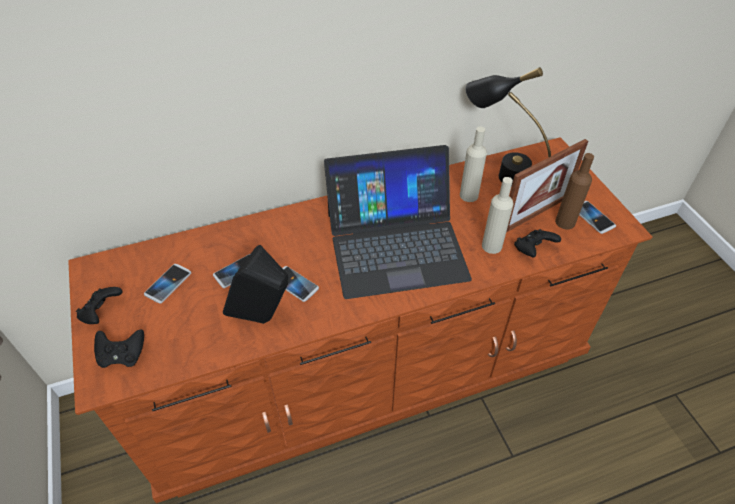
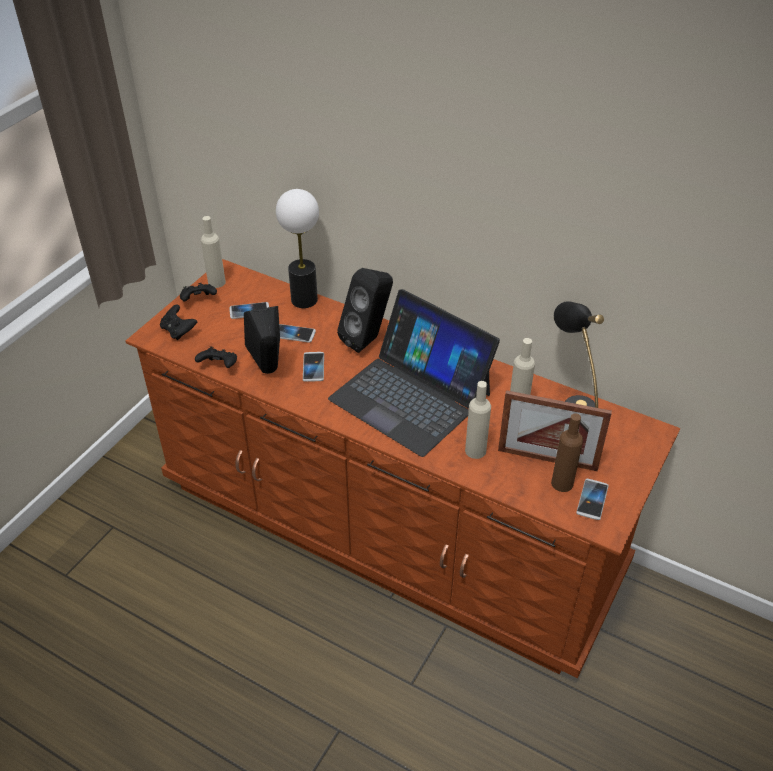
camera: 50 degrees right, 5 degrees down
(96, 283) = (216, 282): none -> beige bottle
(204, 238) = (304, 300): none -> table lamp
(303, 229) = (368, 339): none -> black speaker
(532, 250) = (501, 478): black game controller -> black game controller (219, 366)

